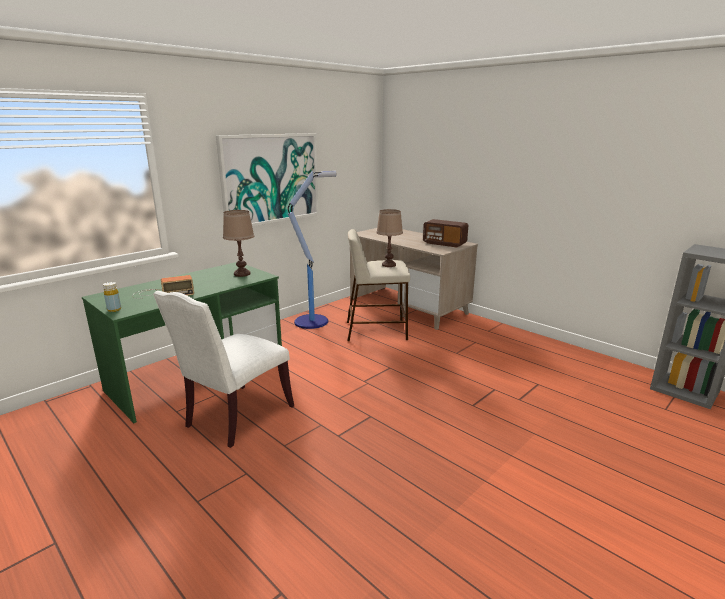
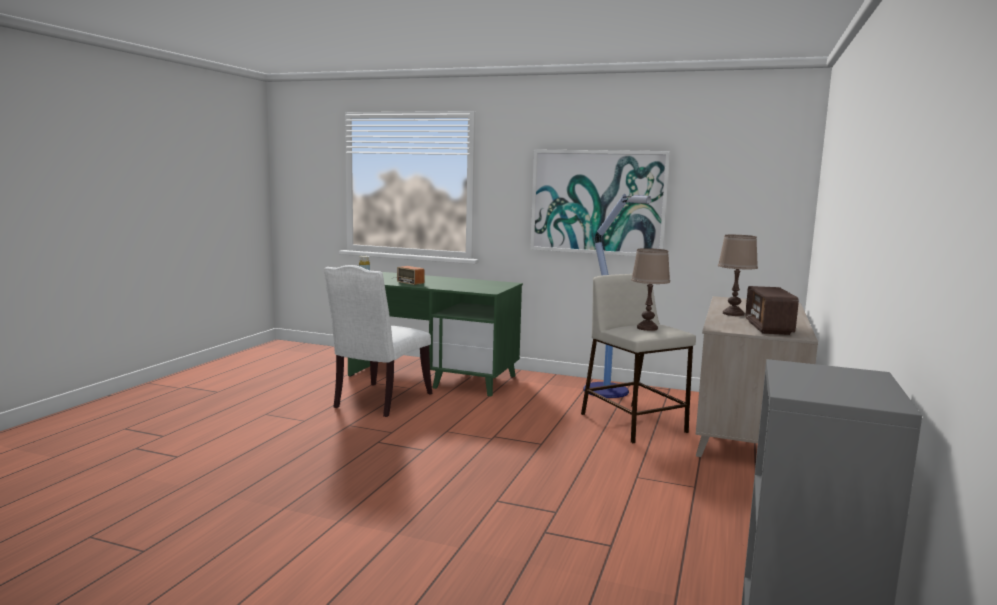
camera: 65 degrees right, 10 degrees down
(236, 417) = (379, 401): white chair -> white chair turned 75 degrees counterclockwise
(241, 274) = (485, 287): brown table lamp -> brown table lamp (733, 314)

